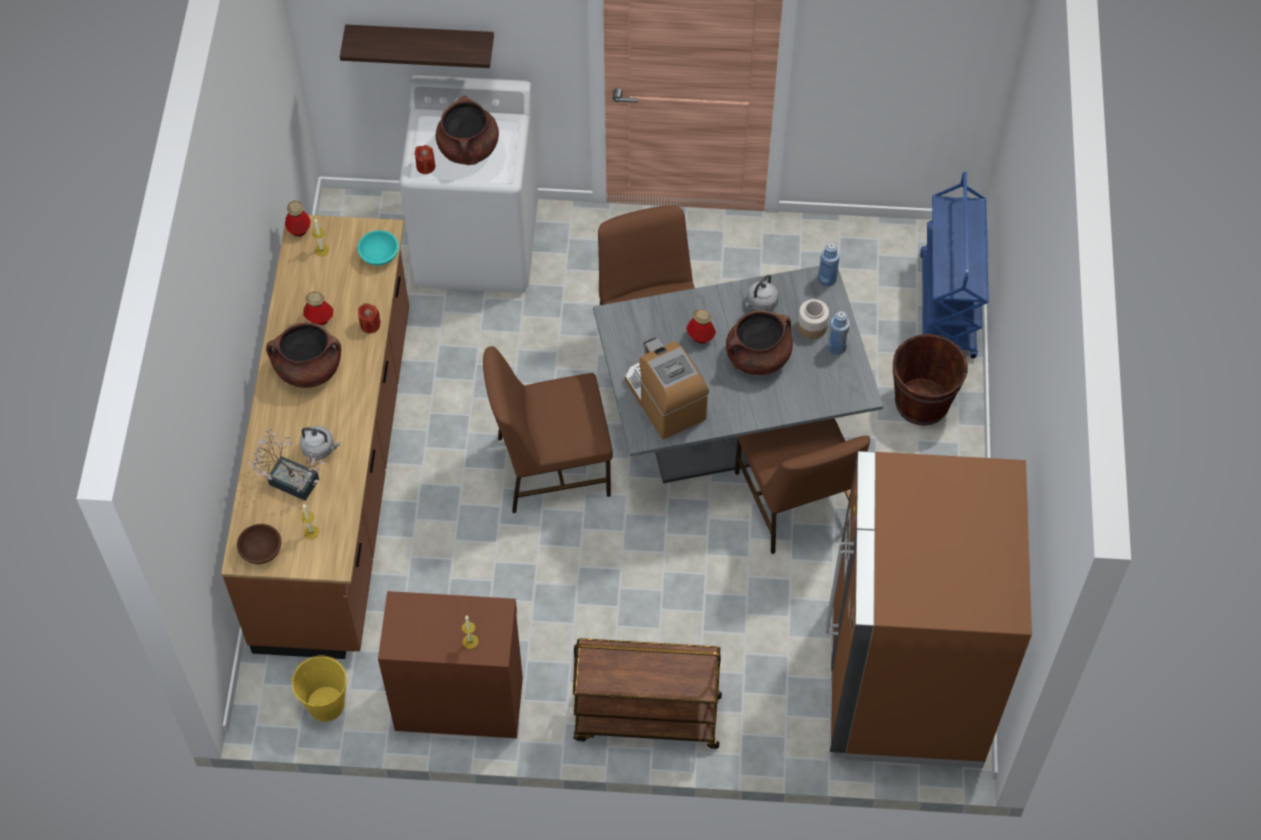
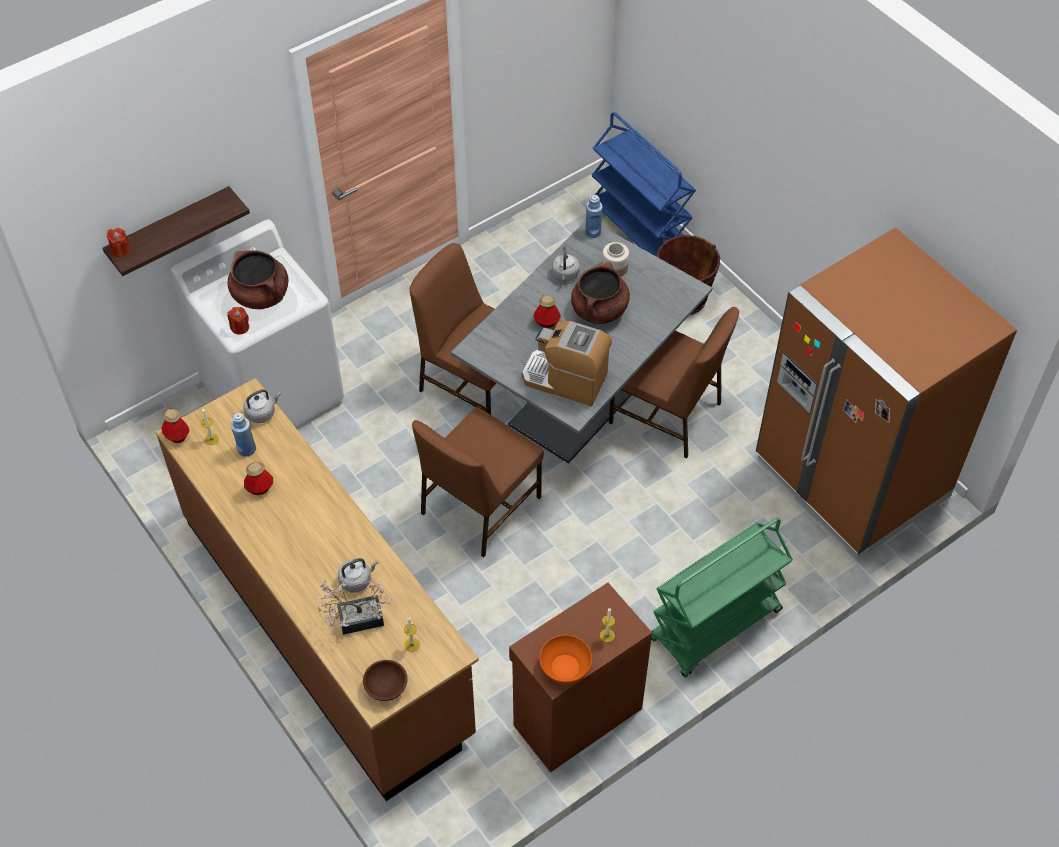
camera: 40 degrees left, 5 degrees down
(308, 369) = (289, 530): brown cooking pot -> none
(326, 704) = (480, 794): yellow bucket -> none
(370, 325) = (305, 466): red candle -> red candle (121, 250)
(380, 255) = (262, 413): turquoise bowl -> grey kettle
(413, 641) = (565, 667): none -> orange bowl
(646, 718) = (715, 627): brown cart -> green cart
(836, 347) = (644, 270): blue bottle -> blue bottle (246, 449)

